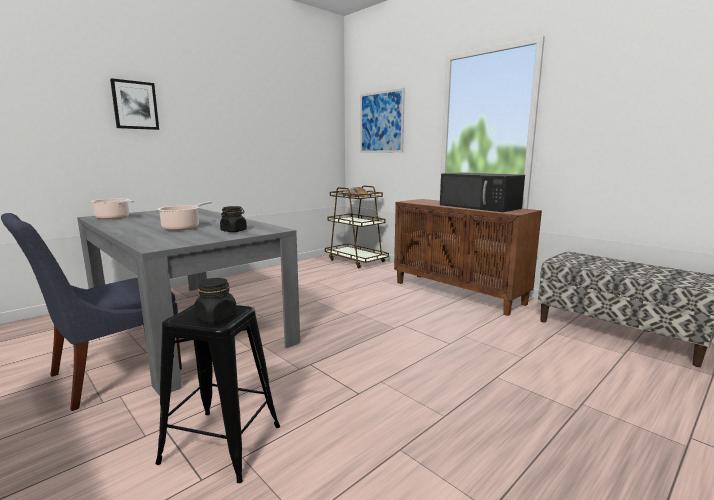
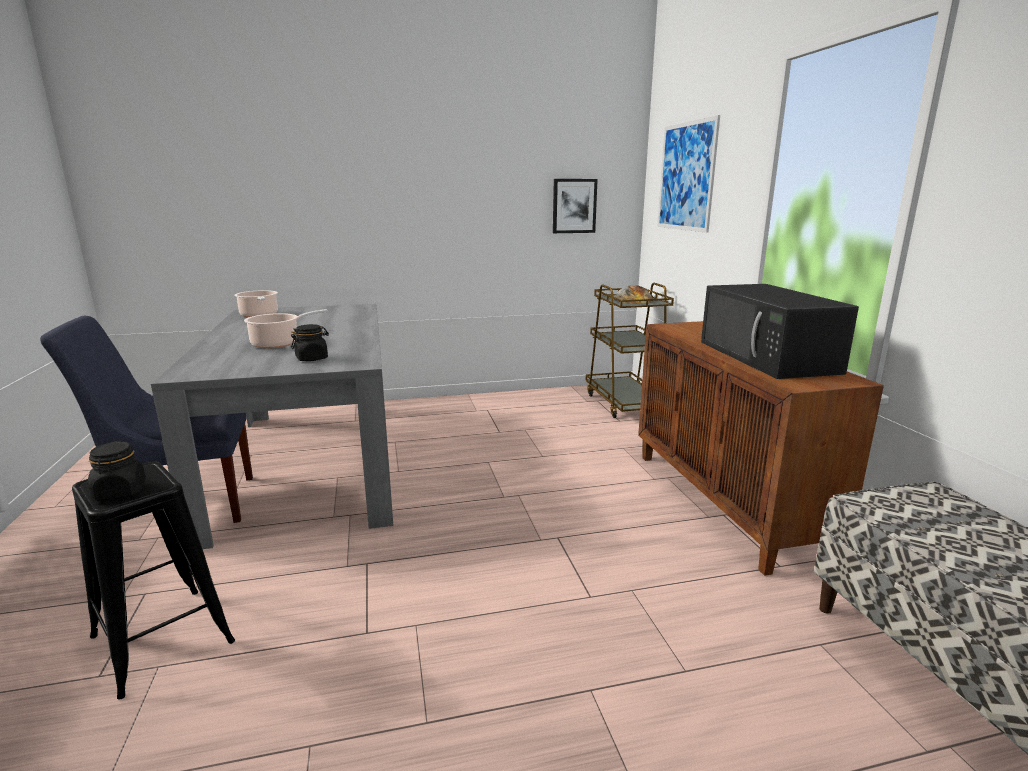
camera: 30 degrees right, 5 degrees up
(135, 105) = (313, 169): picture -> picture (574, 206)

